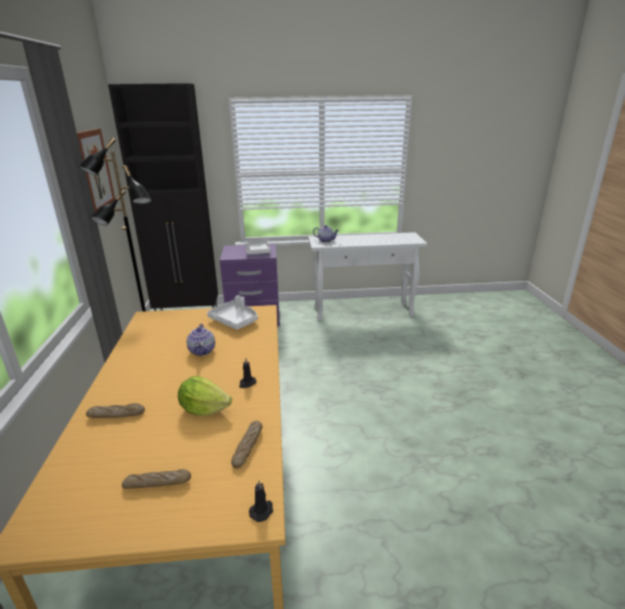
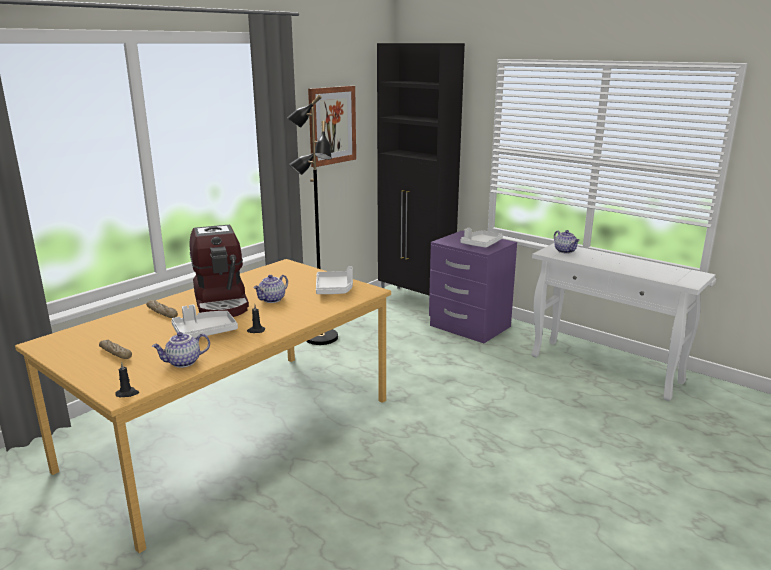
camera: 45 degrees right, 5 degrees down
(160, 375) = (222, 302): none -> coffee machine
(204, 409) = (204, 332): lettuce -> white tray
(248, 447) = (183, 363): bread -> teapot

